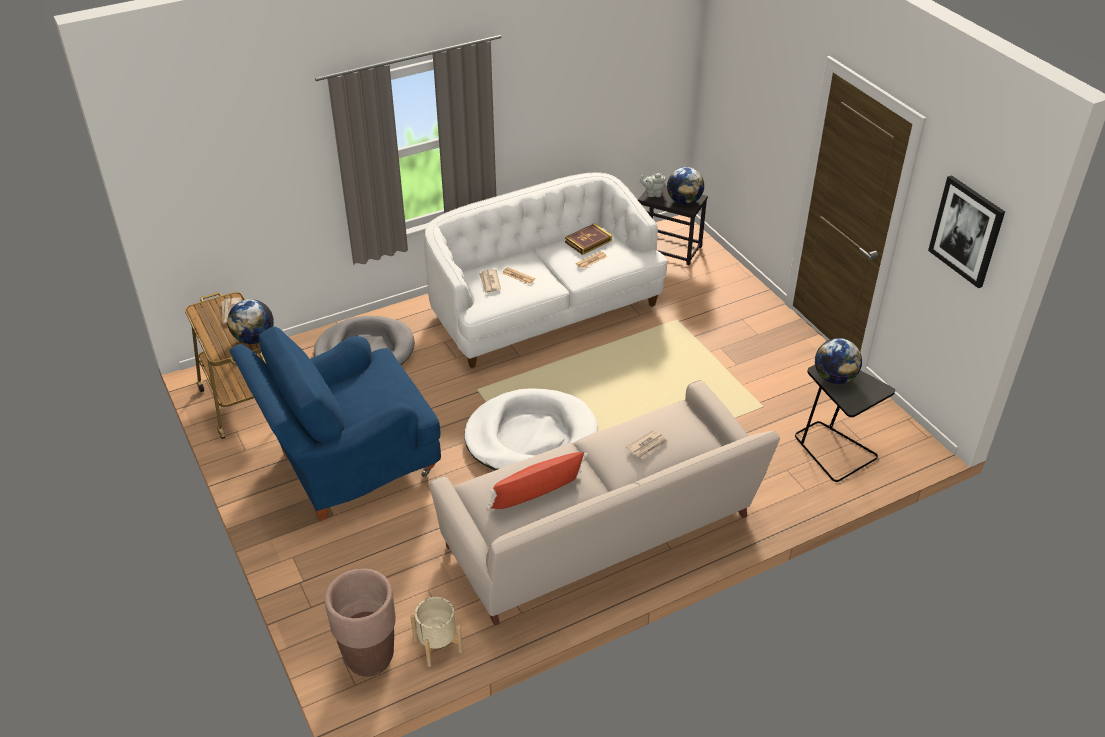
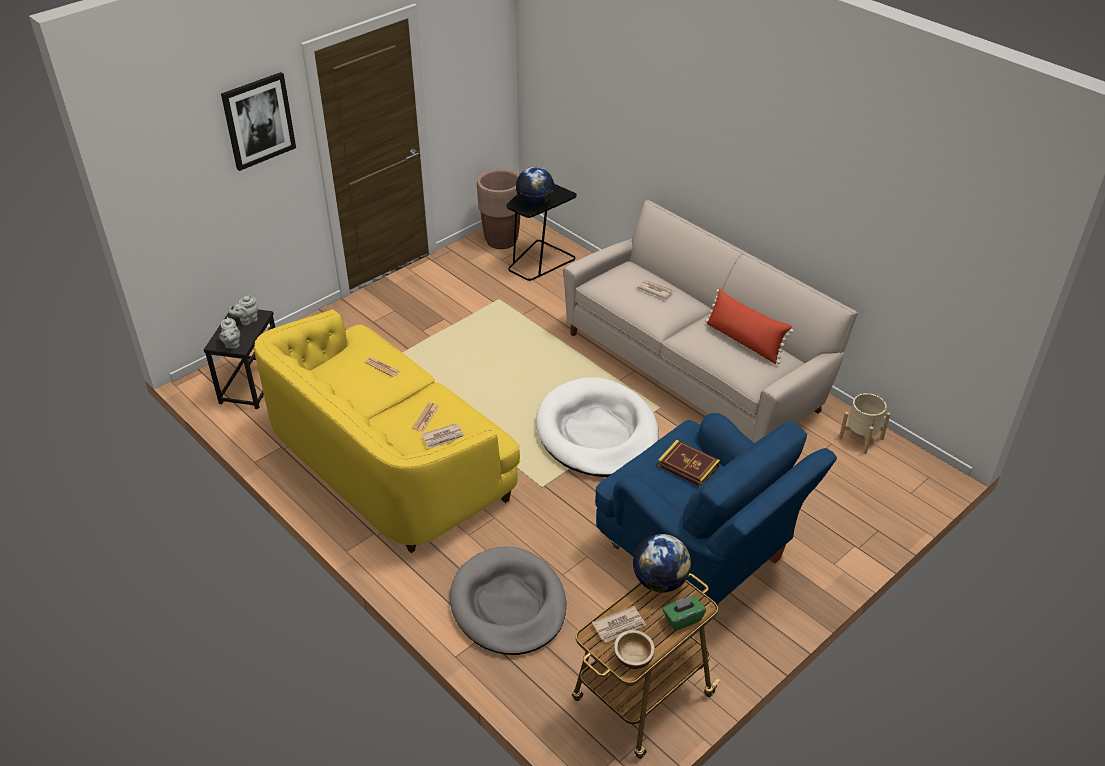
camera: 105 degrees left, 0 degrees up
(202, 312) = (633, 657): none -> bowl
(214, 342) = (682, 619): none -> green tissue box
(369, 658) = (900, 476): brown planter -> brown planter (501, 241)
(544, 309) = (388, 463): white sofa -> yellow sofa
(588, 241) = (345, 375): book -> book (688, 466)
(684, 201) = (247, 320): globe -> grey teapot
(966, 231) = (477, 49): picture -> picture (258, 121)

